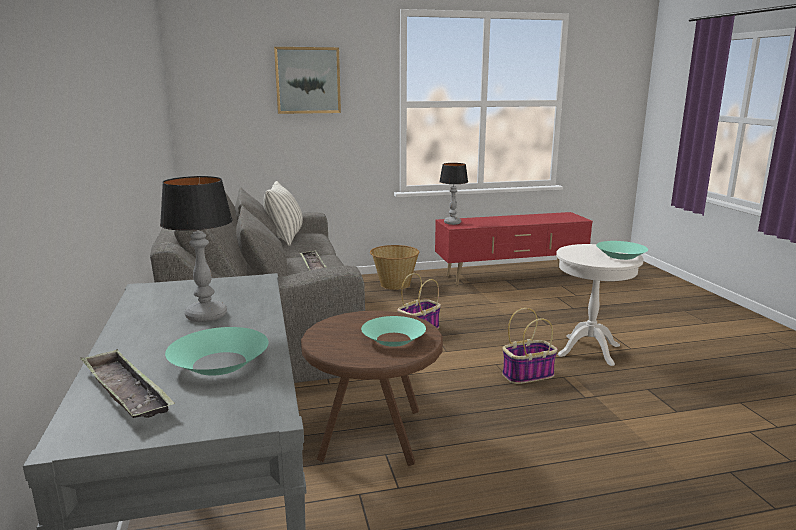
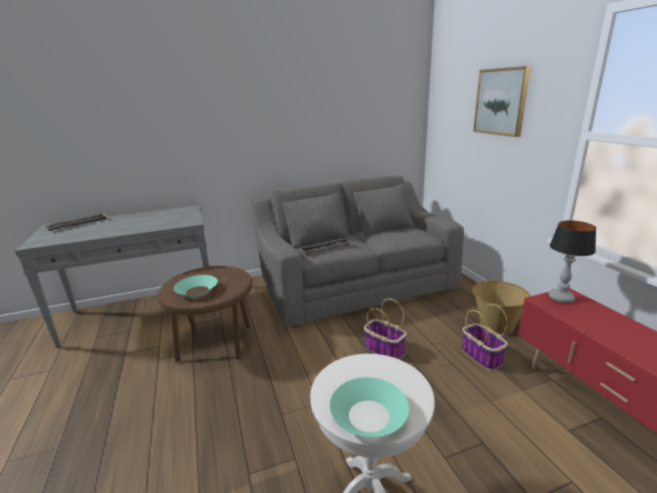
camera: 85 degrees right, 5 degrees up
(205, 315) = (144, 222): table lamp -> none
(219, 363) = (88, 231): turquoise bowl -> none
(285, 238) = (402, 231): pillow -> none
(528, 375) = (298, 427): basket -> basket (482, 356)

